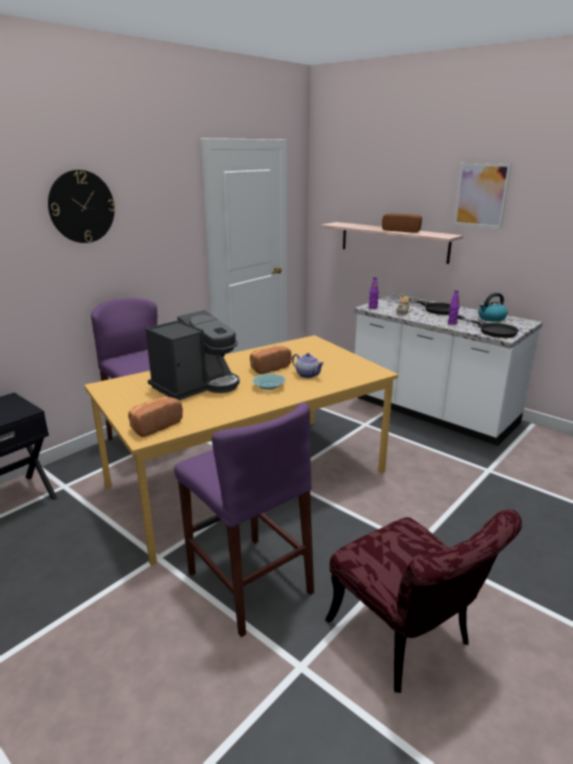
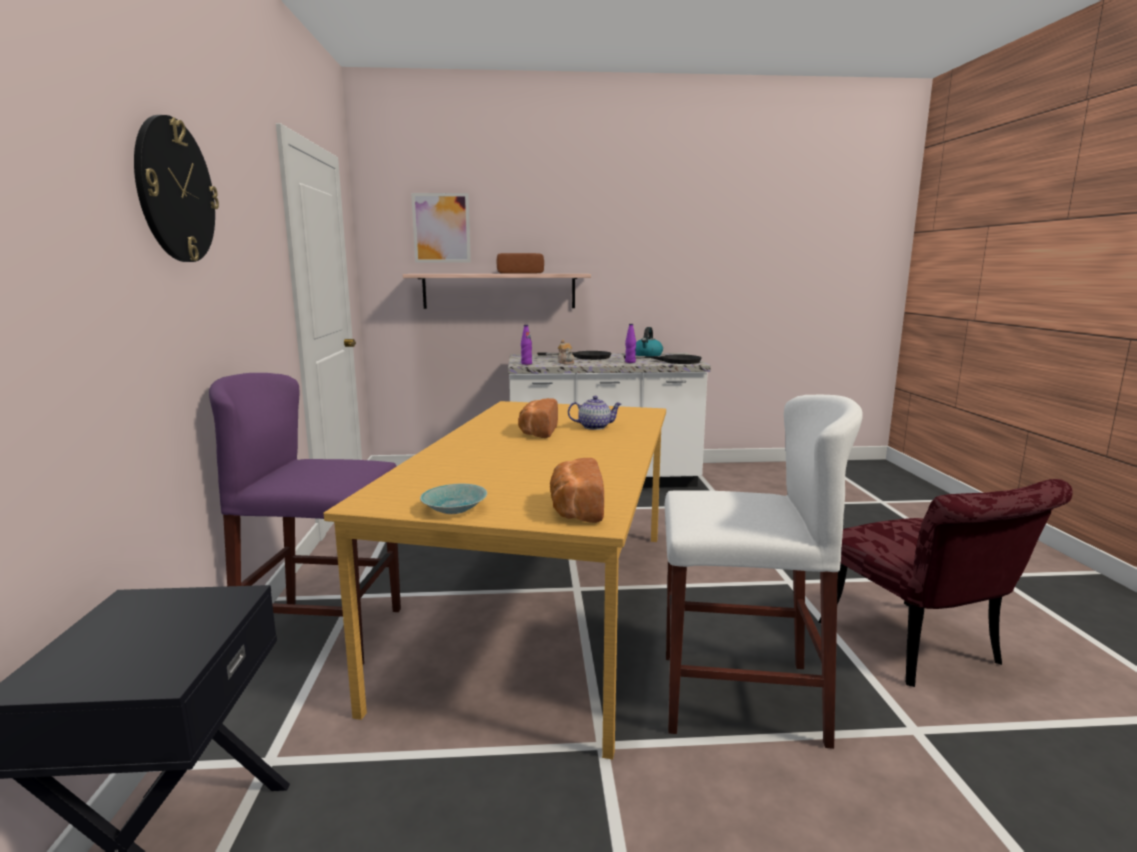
camera: 45 degrees left, 10 degrees down
(196, 385) = (503, 465): coffee machine -> none
(249, 582) = (740, 697): purple stool -> white stool
(269, 387) = (588, 444): turquoise bowl -> turquoise bowl (455, 509)
(408, 641) = (922, 652): red chair -> red chair turned 60 degrees clockwise
(481, 195) = (602, 228): picture -> picture (441, 228)

